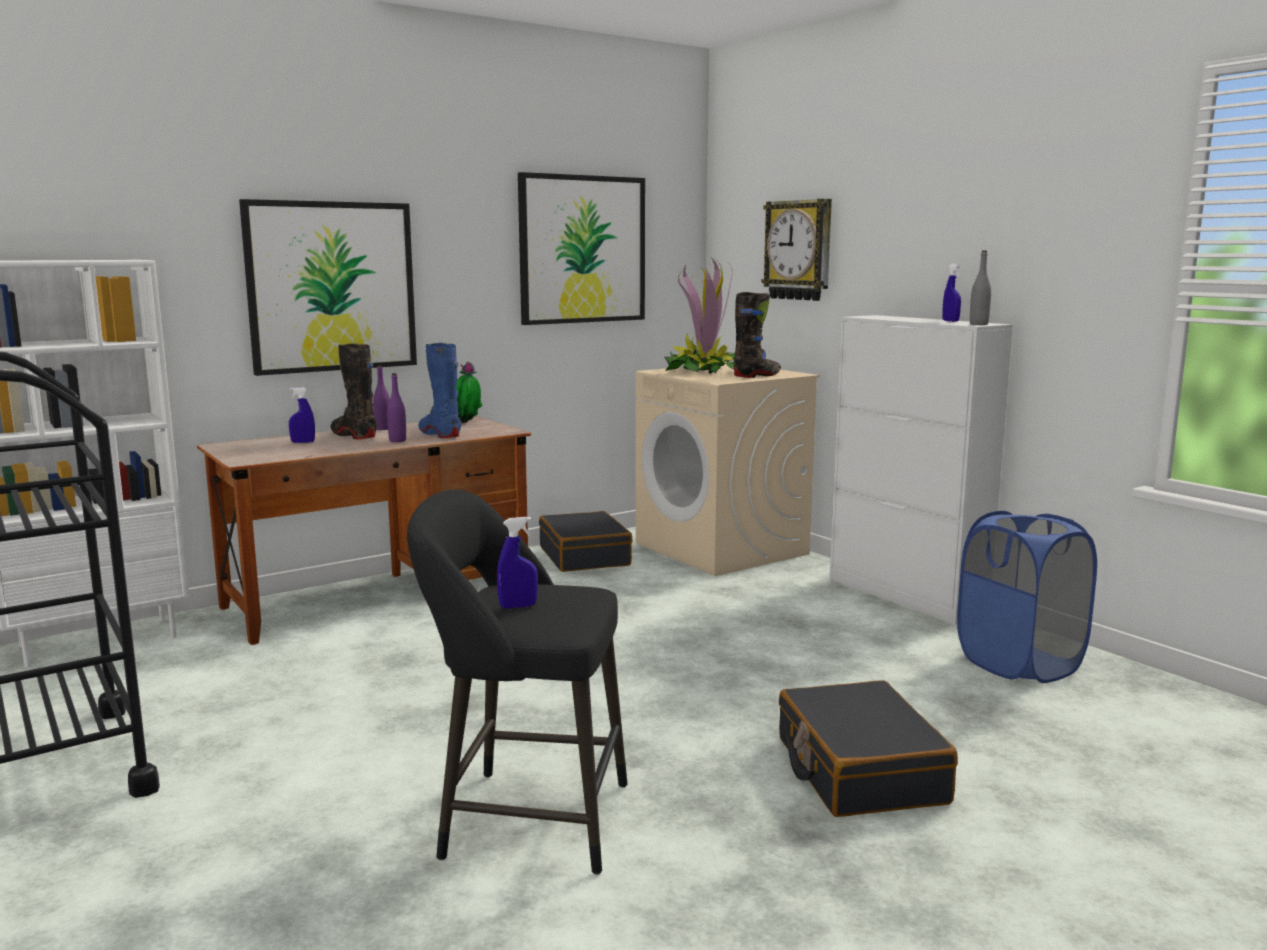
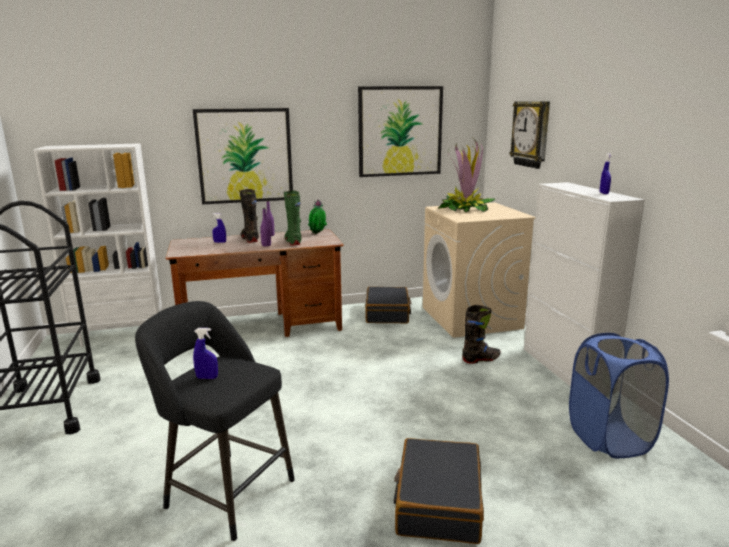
camera: 20 degrees right, 5 degrees up
(440, 434) = (293, 242): blue boot -> green boot
(757, 375) = (493, 215): black boot -> black boot (481, 359)
(978, 324) = (616, 199): grey bottle -> none

